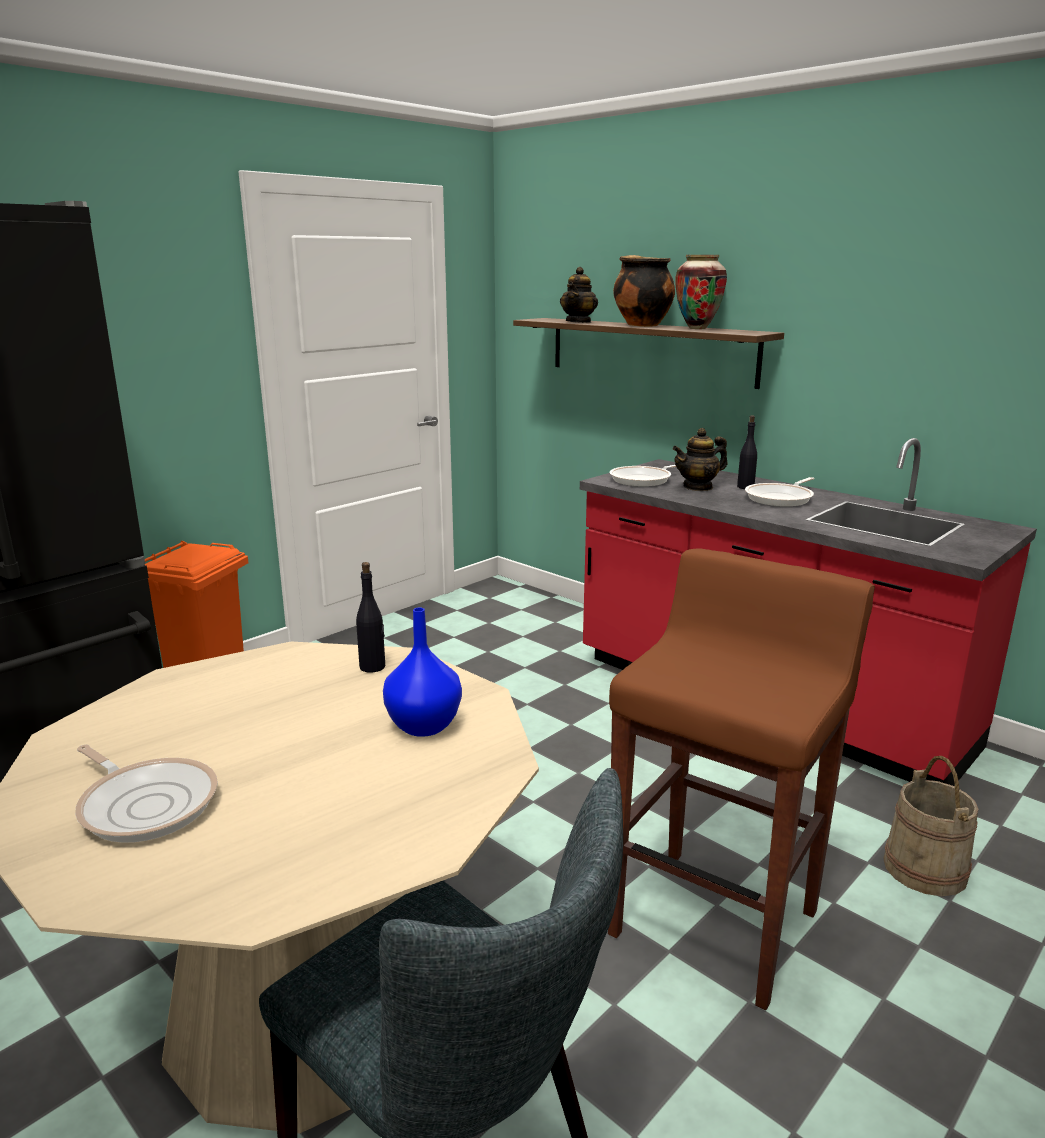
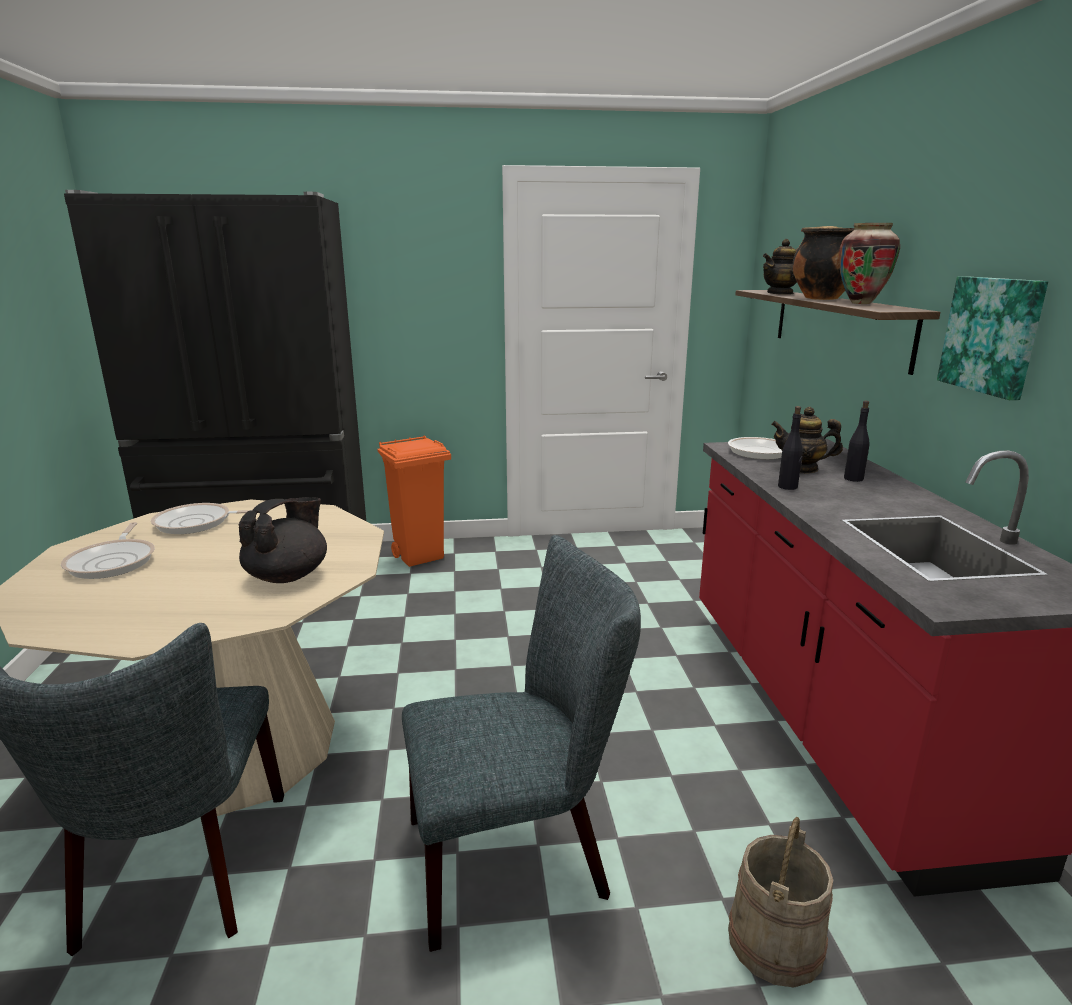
camera: 40 degrees right, 0 degrees up
(373, 667) = (338, 533): black bottle -> black bottle (788, 487)
(425, 725) = (288, 576): blue vase -> black teapot
(716, 921) = (519, 855): brown stool -> grey chair
(781, 498) = (866, 496): frying pan -> frying pan (197, 523)
(846, 349) = (992, 335): none -> picture

